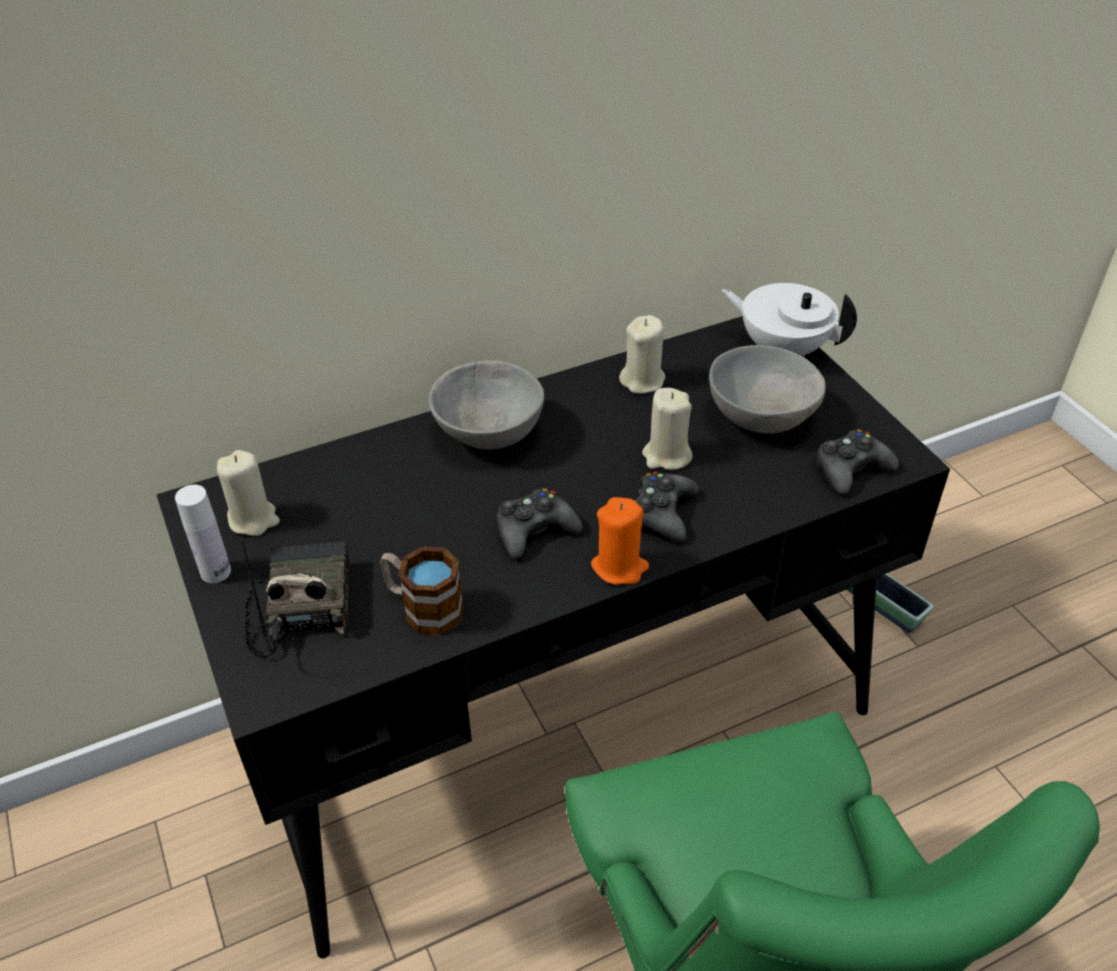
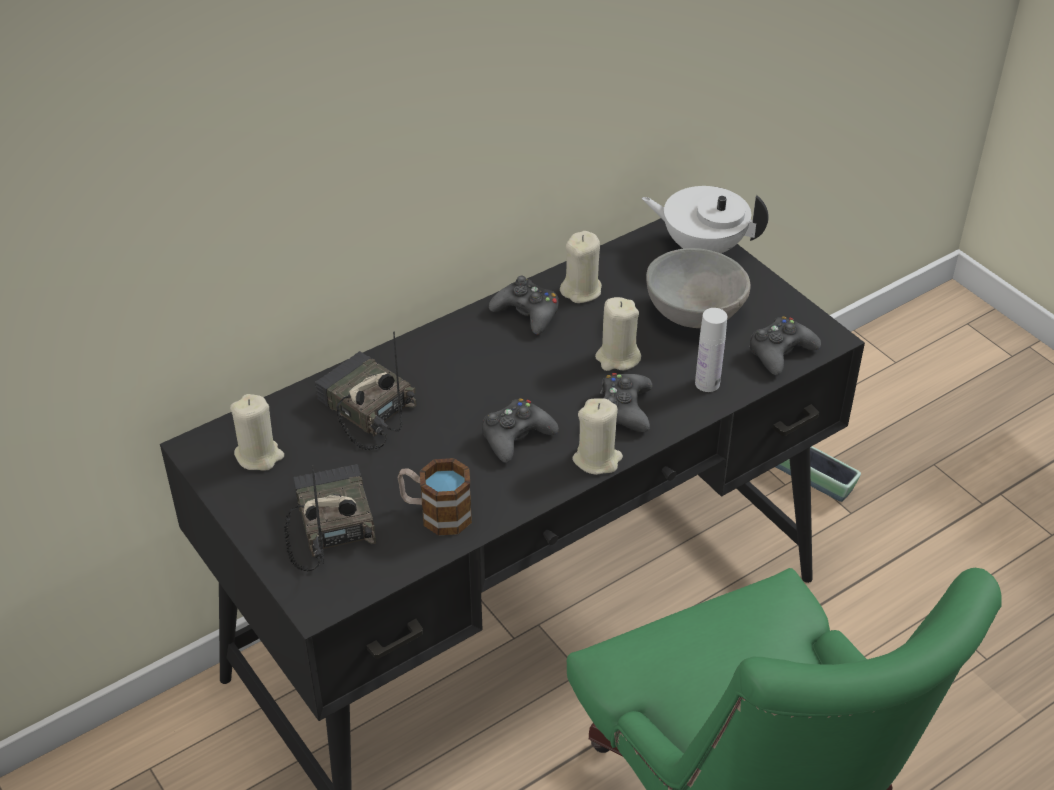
camera: 10 degrees left, 0 degrees up
(216, 572) = (241, 505): white bottle -> white bottle (707, 383)
(379, 482) = (364, 409): none -> radio
(487, 435) = (452, 357): grey bowl -> none
(579, 398) = (527, 313): none -> black game controller
(619, 567) = (597, 459): orange candle -> beige candle

